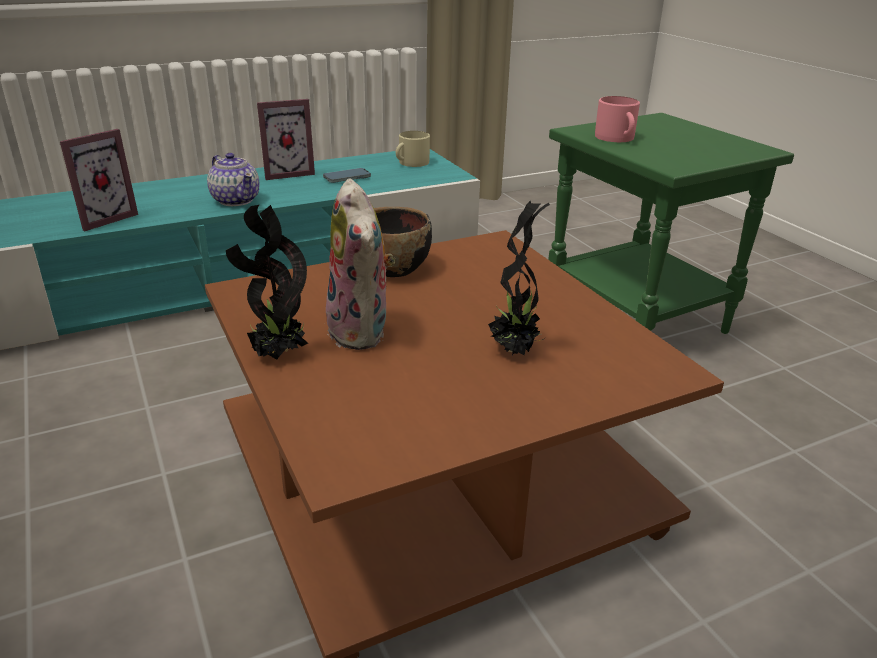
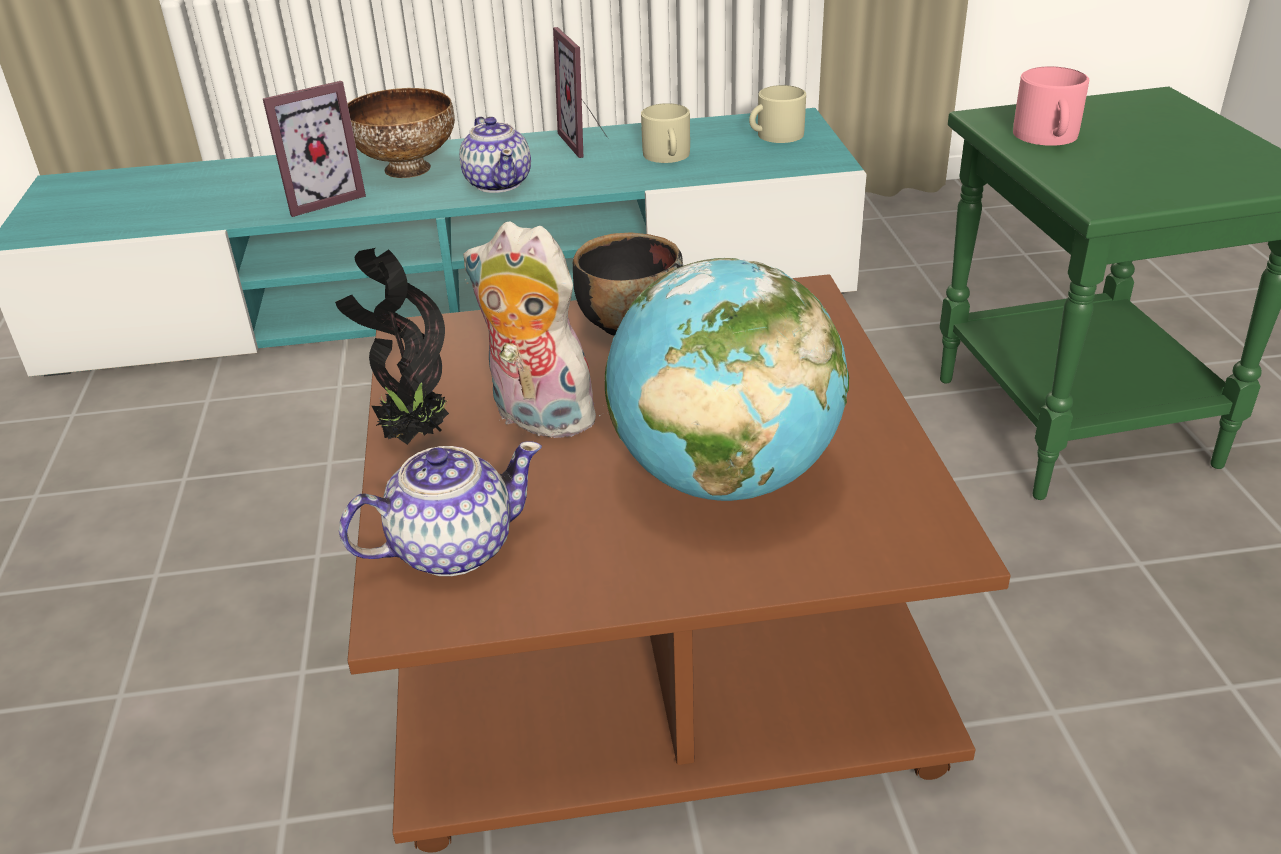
camera: 20 degrees right, 5 degrees up
(161, 196) = (406, 169): none -> bowl
(287, 173) = (587, 142): picture frame -> picture frame turned 75 degrees clockwise
(347, 178) = (667, 156): phone -> beige mug
(349, 422) = (451, 548): none -> teapot
(363, 332) = (536, 418): plush toy -> plush toy turned 120 degrees clockwise
(514, 351) = (724, 477): potted plant -> globe

